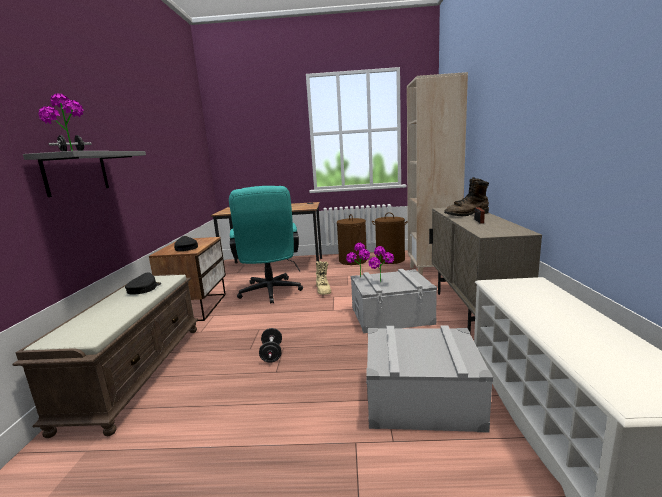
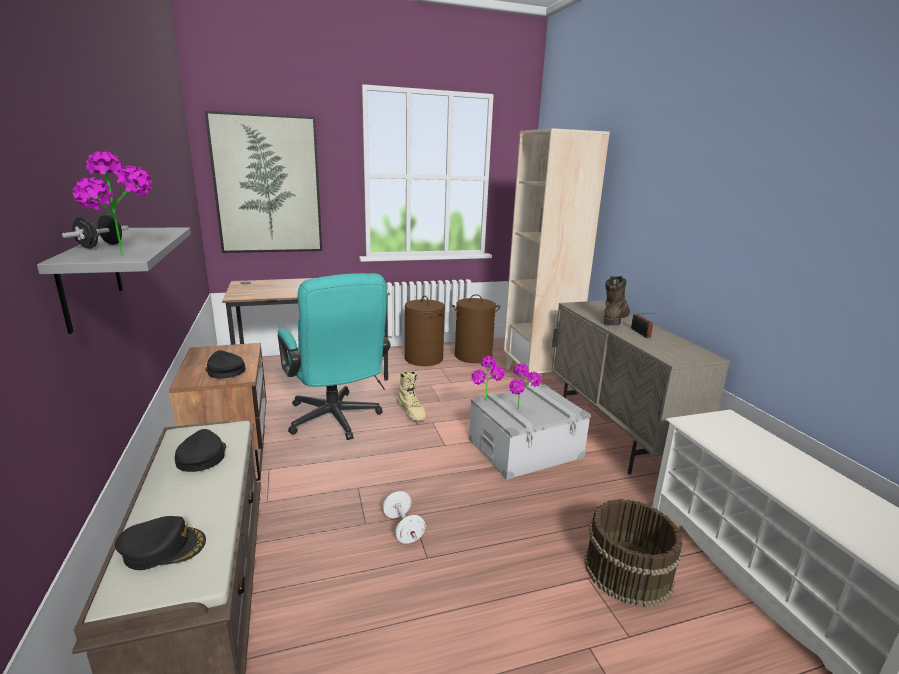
camera: 20 degrees left, 5 degrees up
(86, 324) = (163, 548): none -> black cap
(249, 146) = (267, 185): none -> picture
(272, 354) = (403, 528): black dumbbell -> white dumbbell
(421, 399) = (626, 570): grey storage box -> brown bucket
(467, 214) = (614, 319): brown boot -> brown boot turned 150 degrees clockwise

